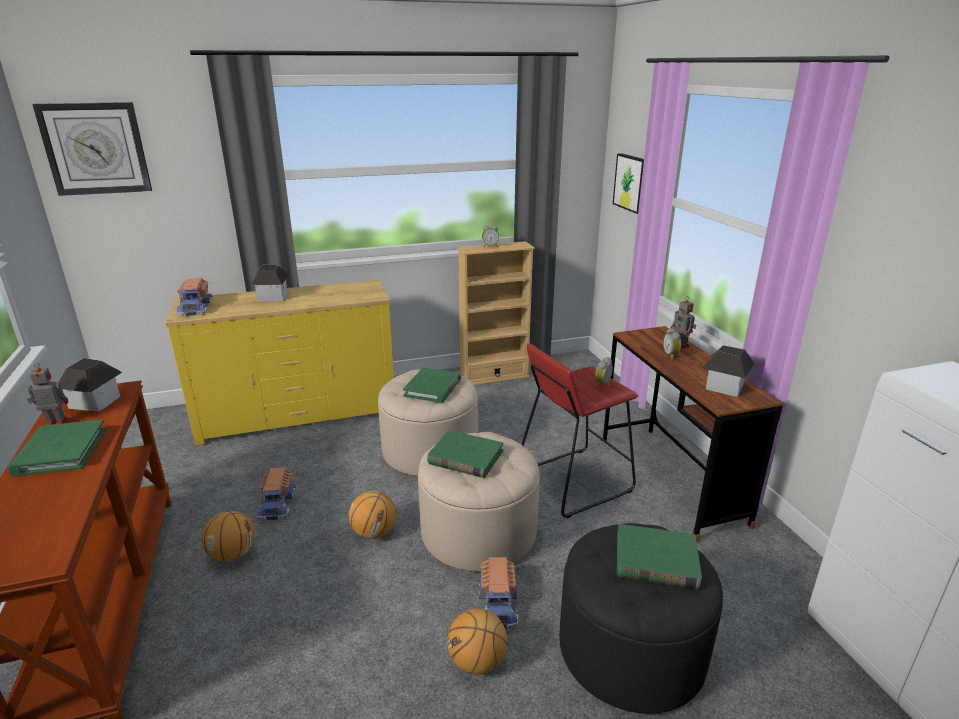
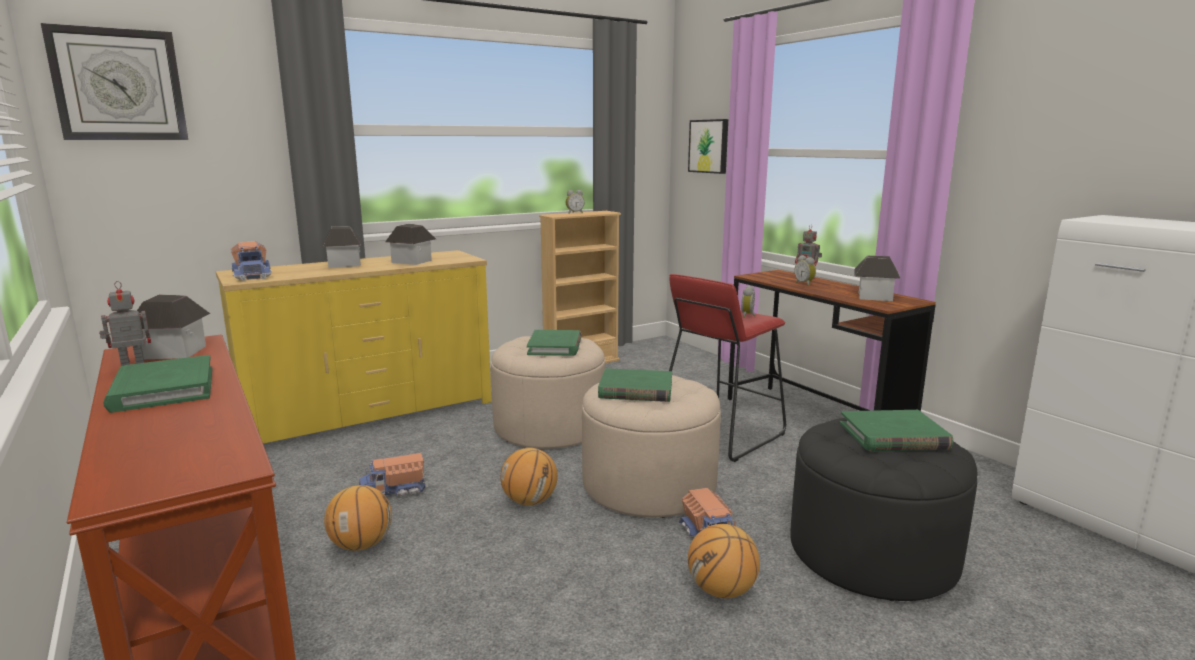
camera: 15 degrees left, 10 degrees down
(277, 504) = (392, 492): toy truck -> toy truck turned 90 degrees clockwise
(328, 297) = (412, 261): none -> toy house

